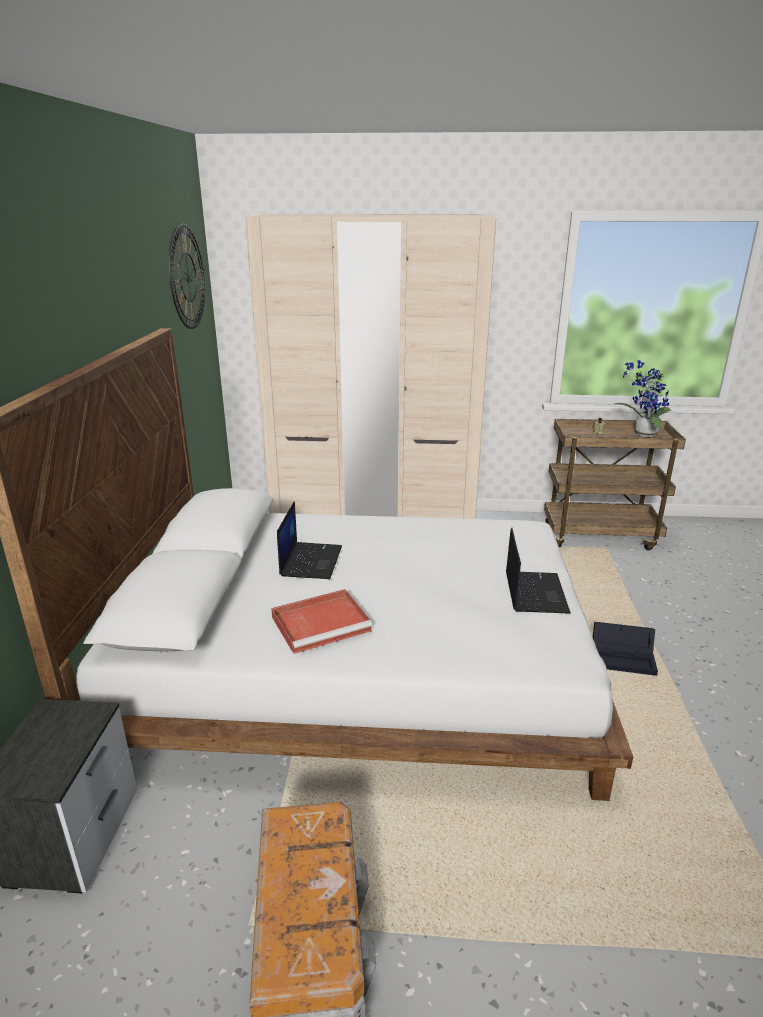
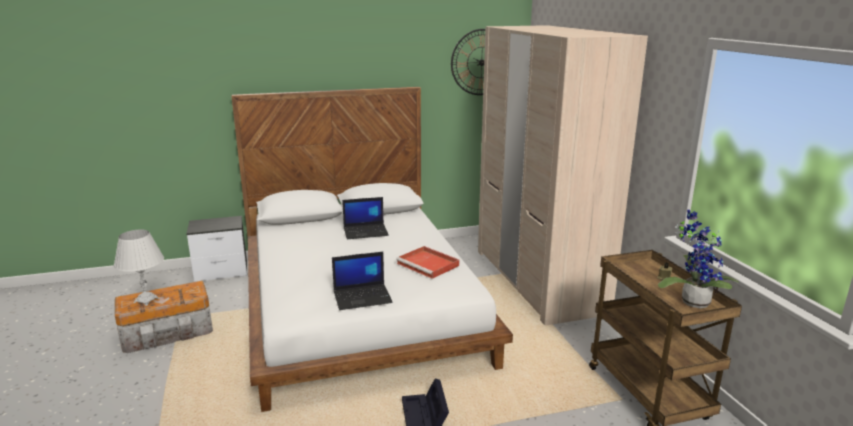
camera: 70 degrees right, 5 degrees down
(316, 914) = (146, 300): none -> white table lamp
(322, 623) = (300, 245): red tray -> red tray (429, 265)

